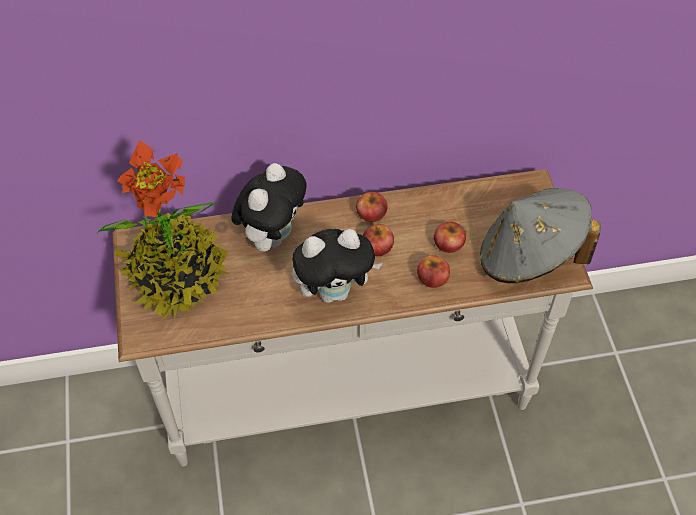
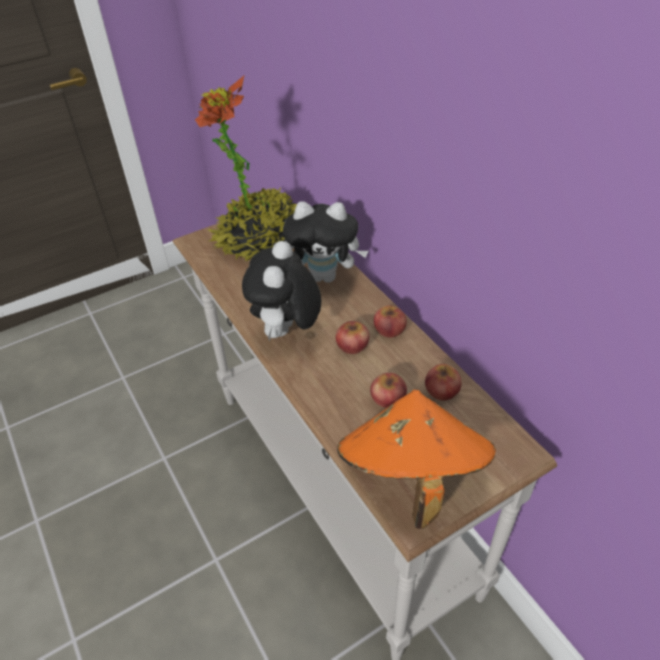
camera: 70 degrees right, 10 degrees down
(335, 291) = (286, 332): plush toy -> plush toy turned 45 degrees clockwise
(432, 278) = (337, 397): apple -> apple (441, 390)
(529, 257) = (411, 476): grey hat -> orange hat

